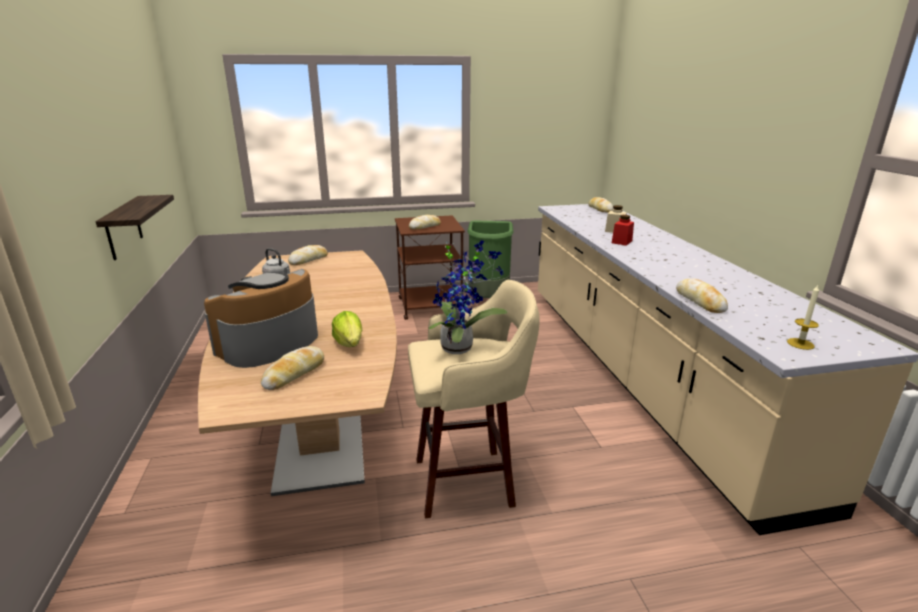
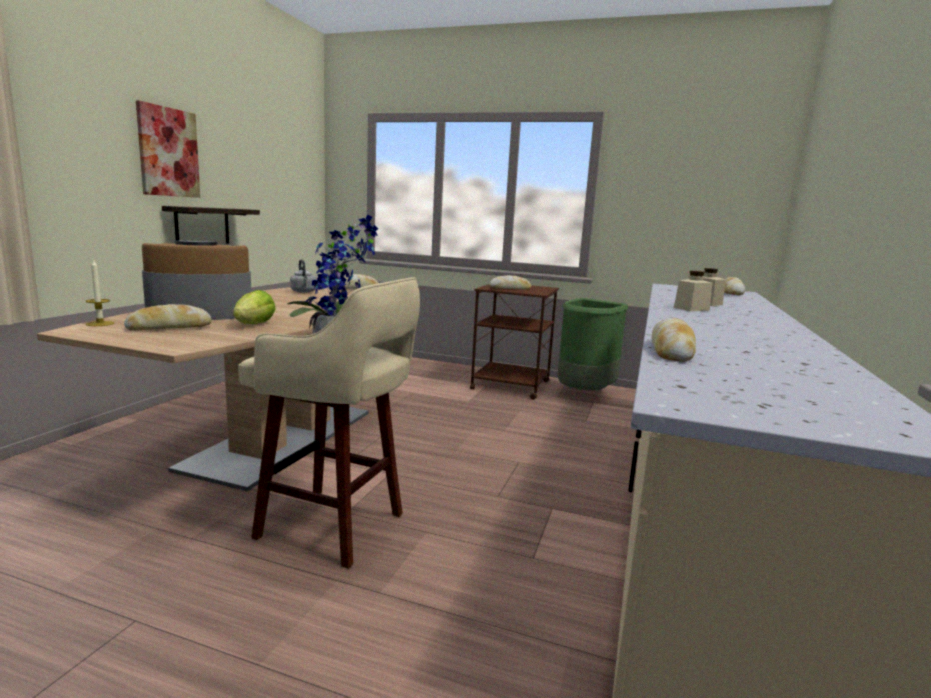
camera: 30 degrees right, 10 degrees down
(84, 156) = (168, 152): none -> picture
(621, 242) = (691, 309): red jar -> beige jar
(800, 344) = (739, 403): candle -> candle (100, 323)

